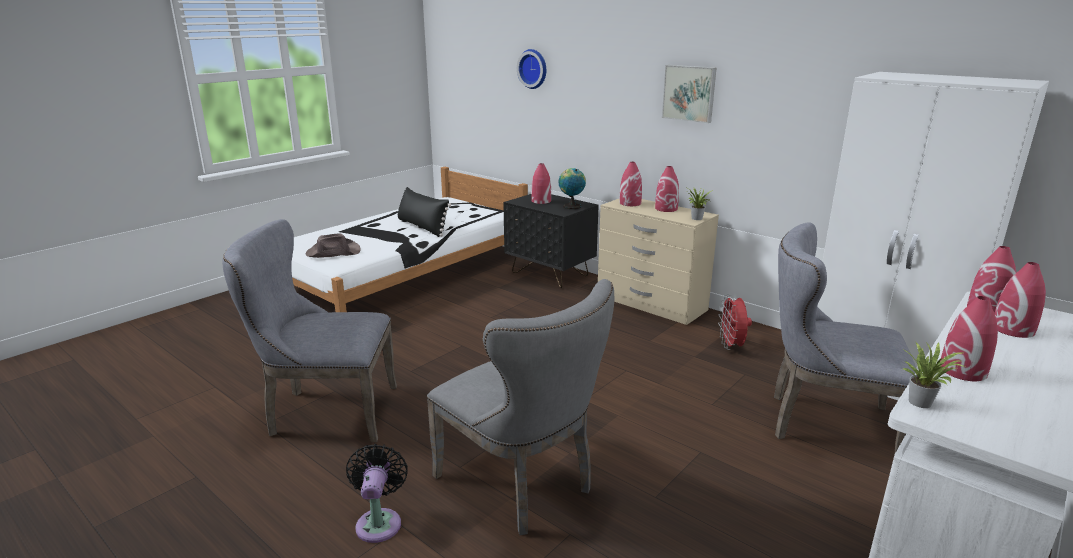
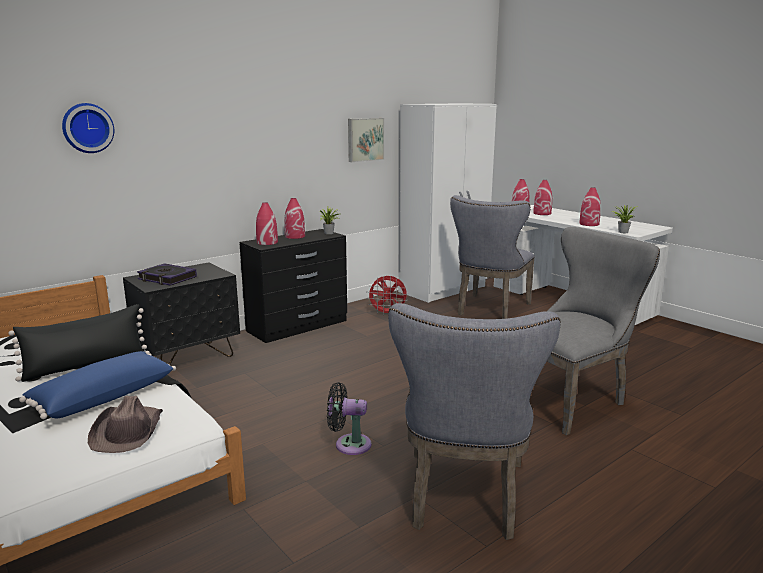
camera: 80 degrees left, 5 degrees down
(378, 239) = (103, 397): none -> blue pillow
(379, 522) = (630, 459): black fan -> black fan (349, 444)
(541, 201) = (167, 278): red vase -> book
(571, 206) = (203, 270): globe -> none
(651, 304) = (298, 326): beige dresser -> black dresser
(689, 93) = (281, 133): picture -> picture (365, 139)

